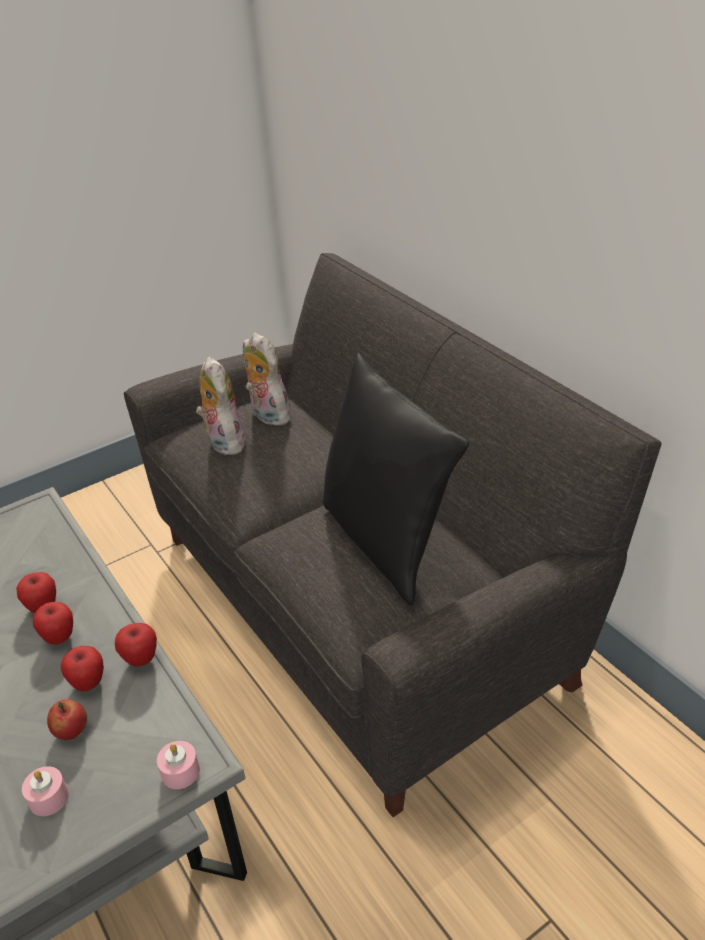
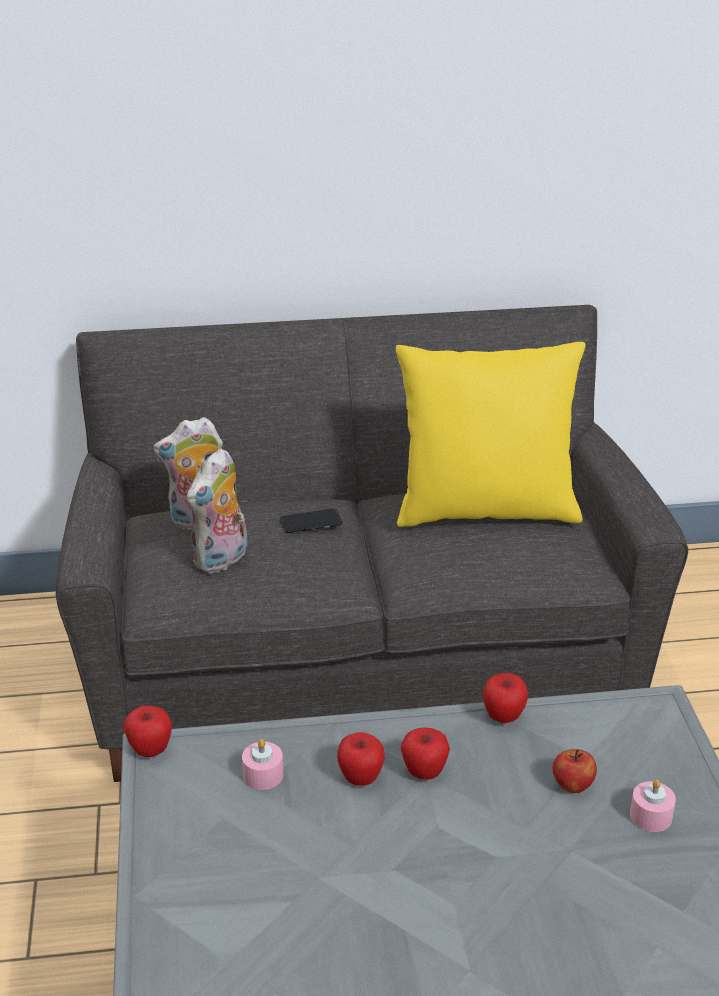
camera: 65 degrees left, 5 degrees down
(88, 683) = (511, 762): apple -> apple (150, 750)
(180, 772) = (665, 721): pink candle -> pink candle (263, 775)
(223, 442) = (222, 560): plush toy -> plush toy turned 60 degrees counterclockwise
(298, 460) = (311, 522): none -> phone
(386, 541) = (485, 510): black pillow -> yellow pillow

